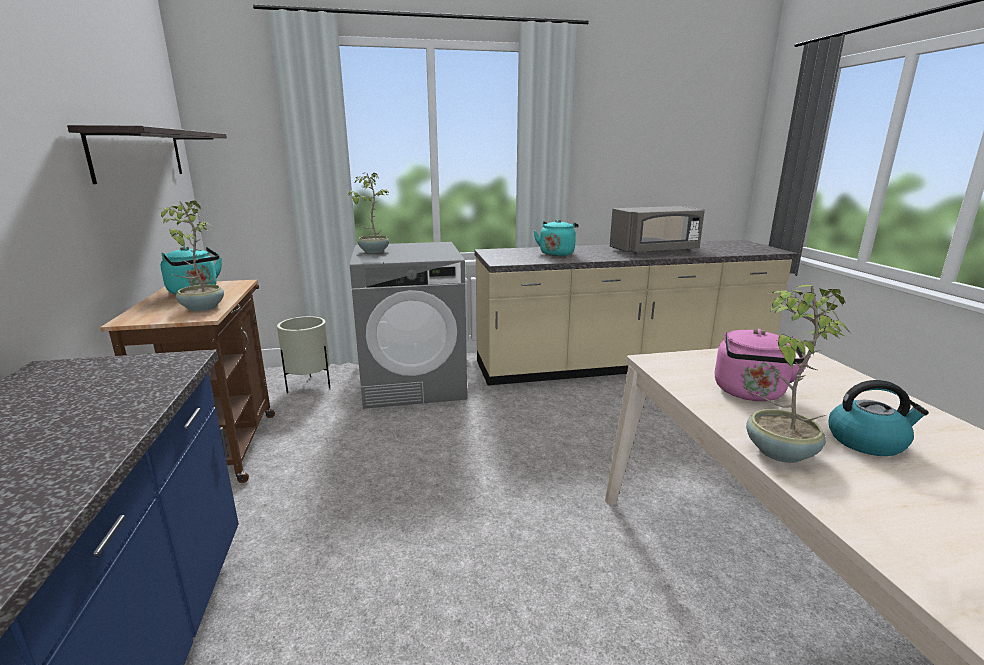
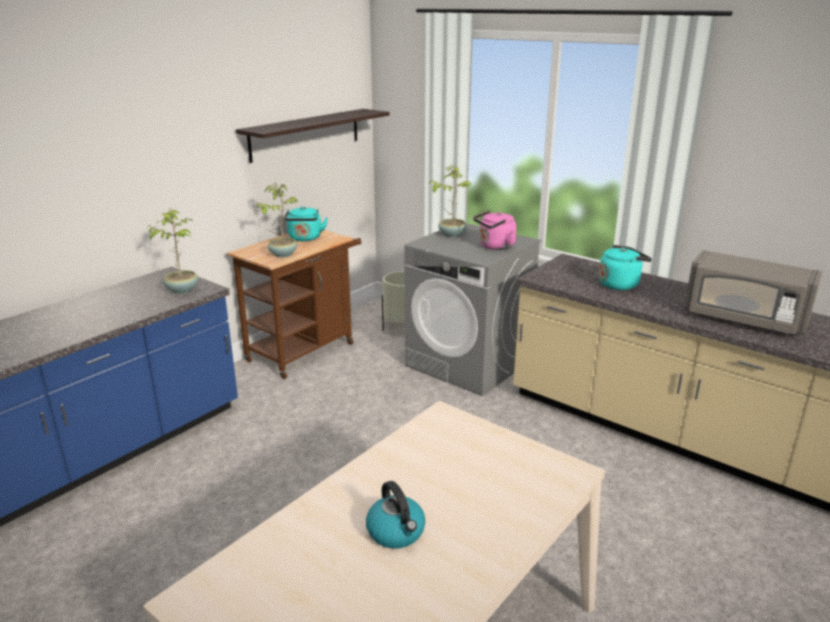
camera: 50 degrees right, 5 degrees up
(750, 393) = (429, 468): pink kettle -> pink kettle (495, 246)
(778, 451) = (336, 496): potted plant -> potted plant (182, 289)

